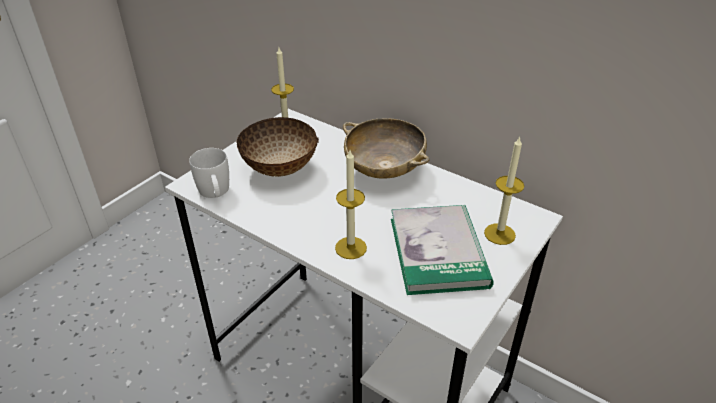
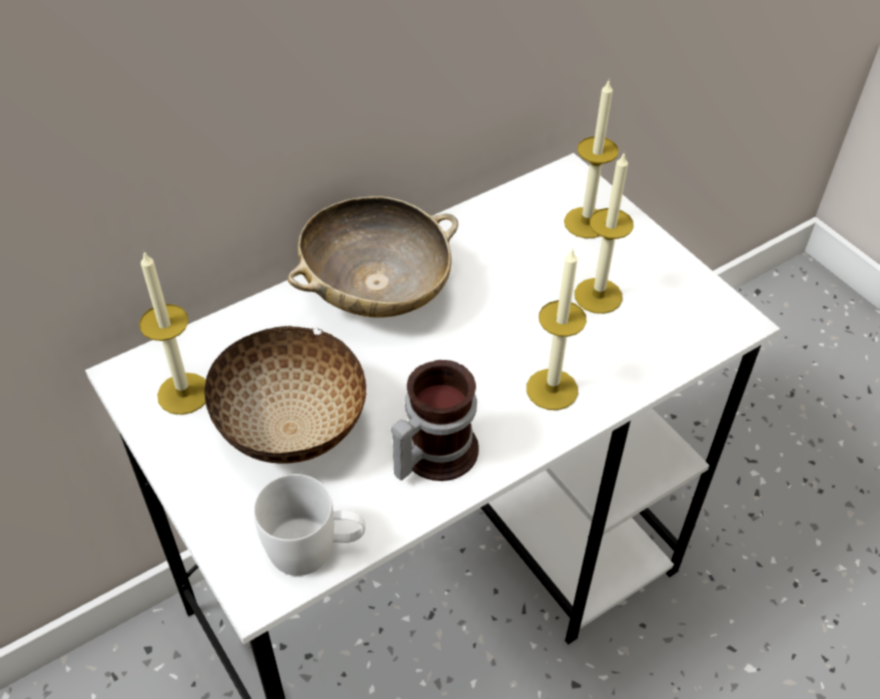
camera: 70 degrees left, 10 degrees up
(285, 214) = (431, 452): none -> mug
(438, 252) = (598, 296): book -> candle

